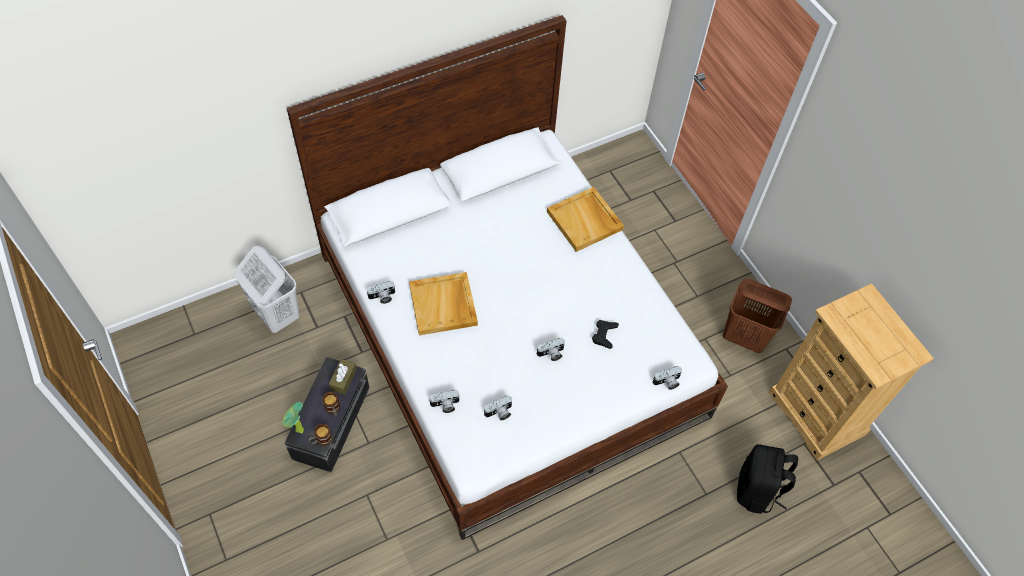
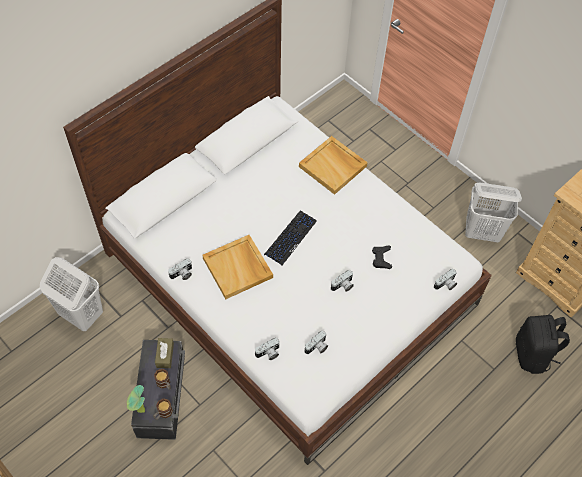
camera: 15 degrees left, 0 degrees up
(511, 287) = (290, 238): none -> keyboard
(745, 337) = (482, 232): brown laundry basket -> white laundry basket

